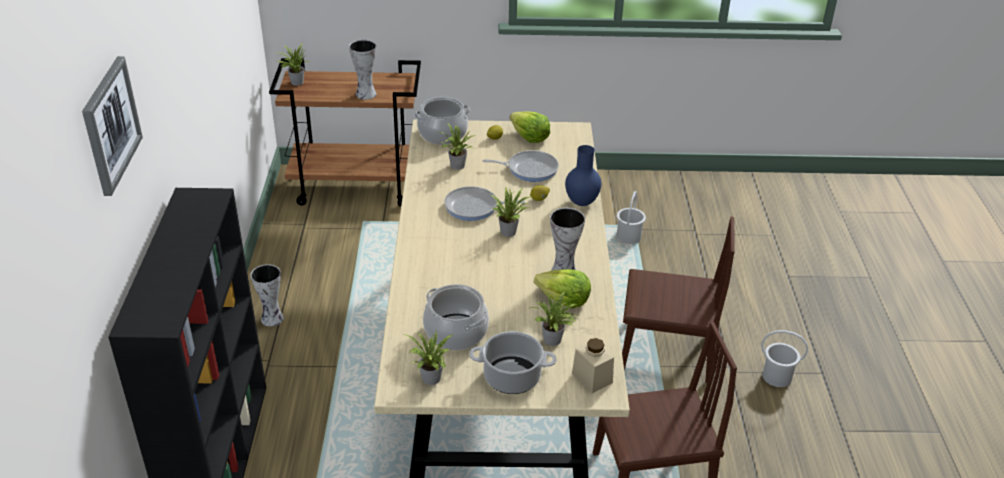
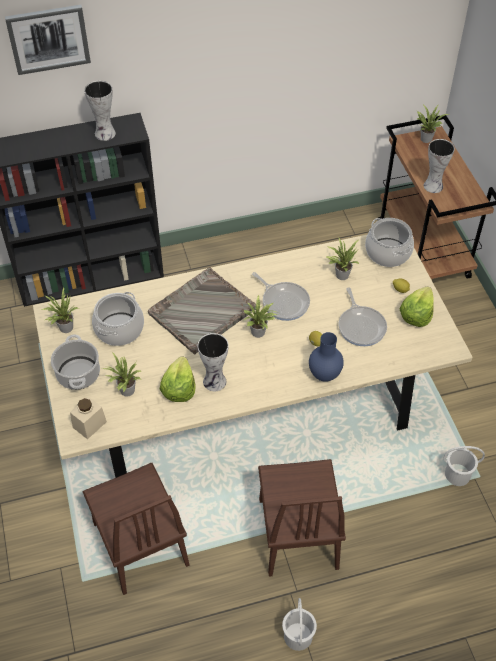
camera: 75 degrees right, 15 degrees up
(272, 319) = (234, 255): vase -> vase (104, 134)
(460, 265) = (201, 312): none -> grey tray
(474, 207) = (284, 302): frying pan -> frying pan turned 150 degrees clockwise

